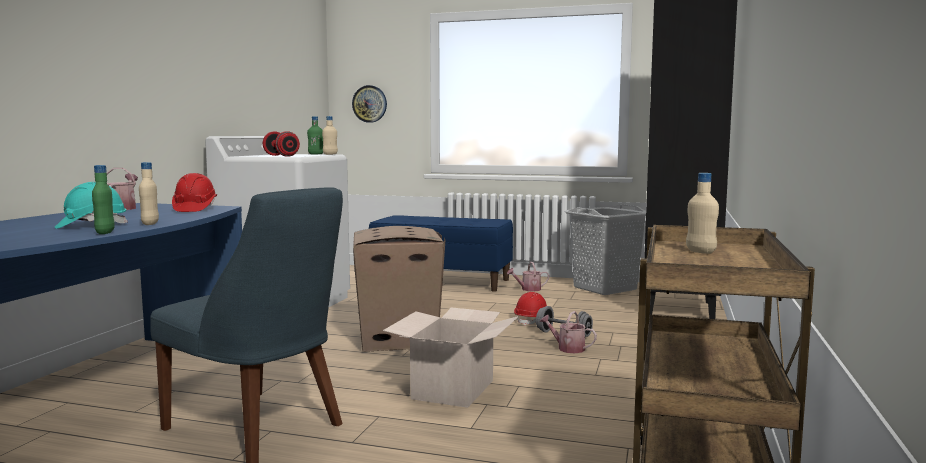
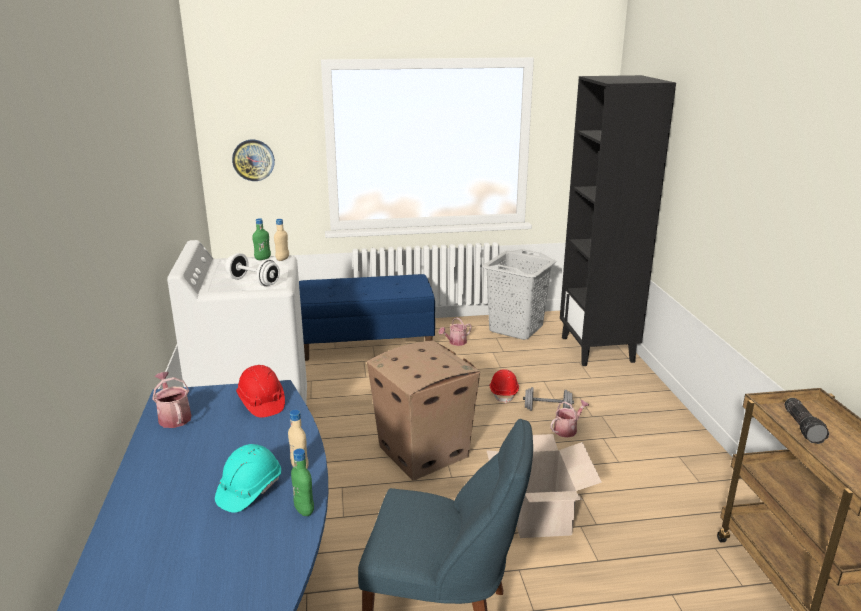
camera: 25 degrees left, 15 degrees up
(281, 156) = (253, 282): red dumbbell -> white dumbbell
(567, 348) = (567, 429): watering can -> watering can turned 135 degrees clockwise
(700, 252) = (803, 427): beige bottle -> flashlight

